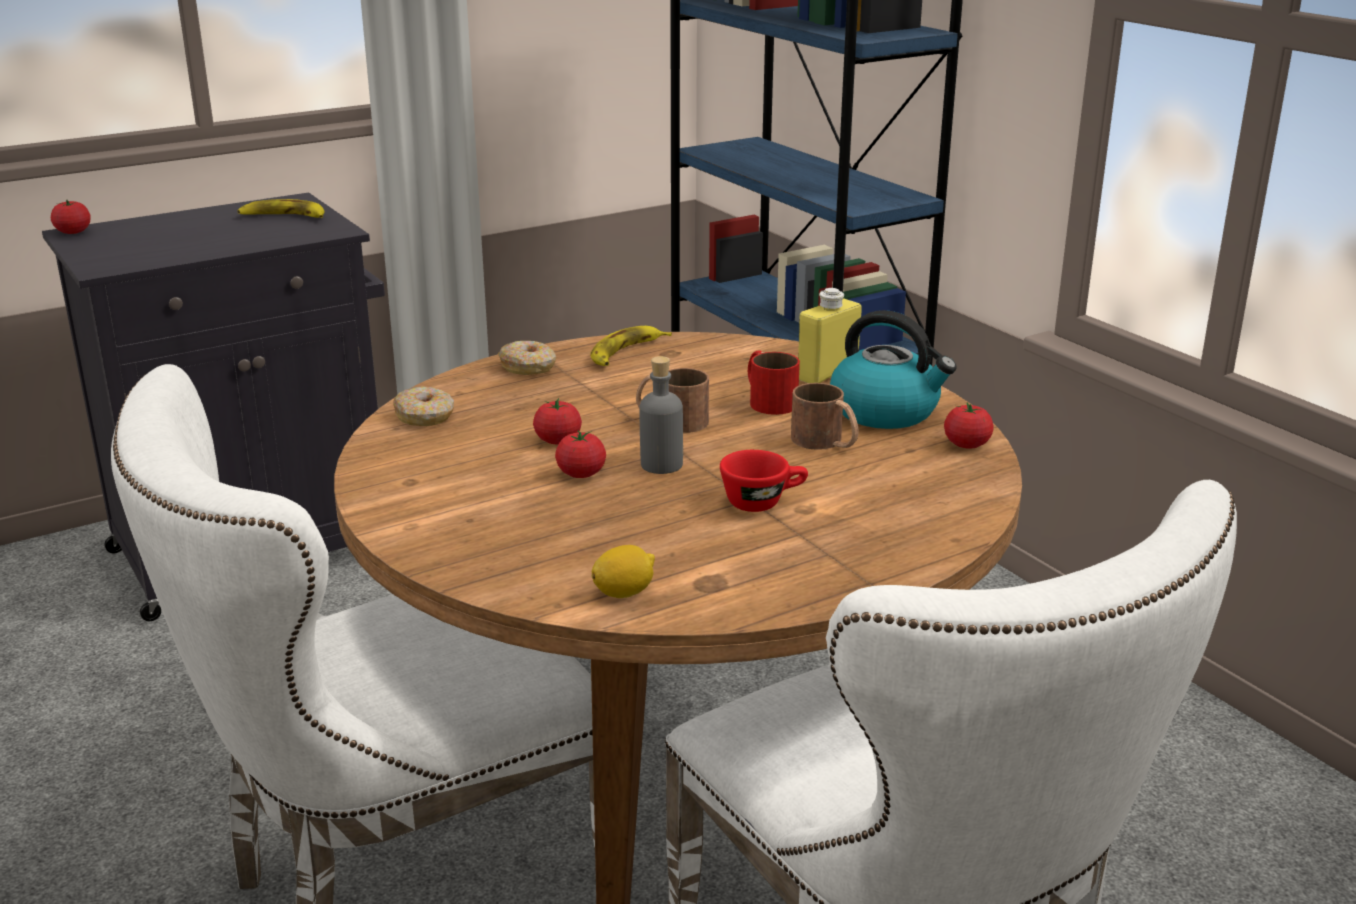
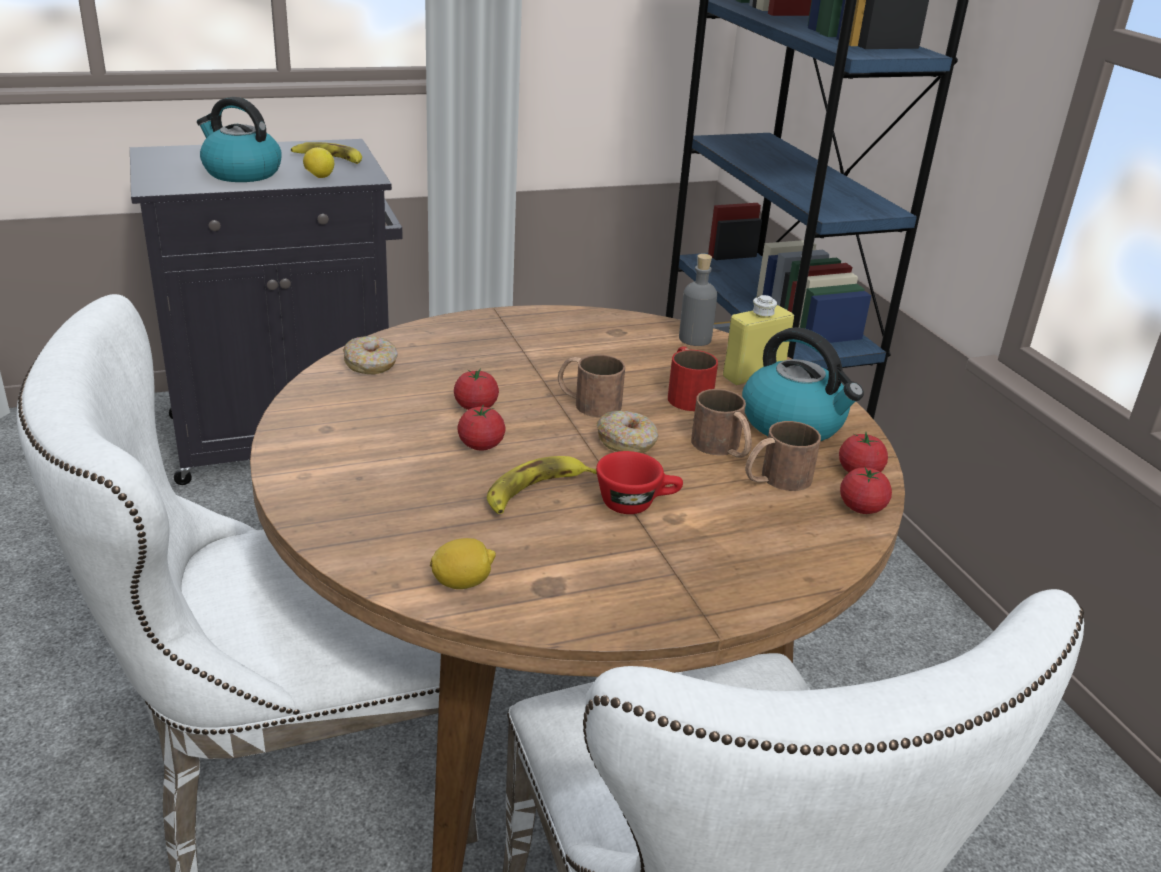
camera: 10 degrees right, 5 degrees up
(73, 232) = (153, 151): tomato -> tomato (861, 508)
(191, 242) = (241, 172): none -> kettle
(284, 236) = (319, 177): none -> lemon
(528, 367) = (484, 328): donut -> donut (627, 441)
(626, 353) = (576, 326): banana -> banana (535, 492)
(661, 464) = (558, 447): grey bottle -> grey bottle (694, 339)
(889, 462) = (775, 479): none -> brown mug

